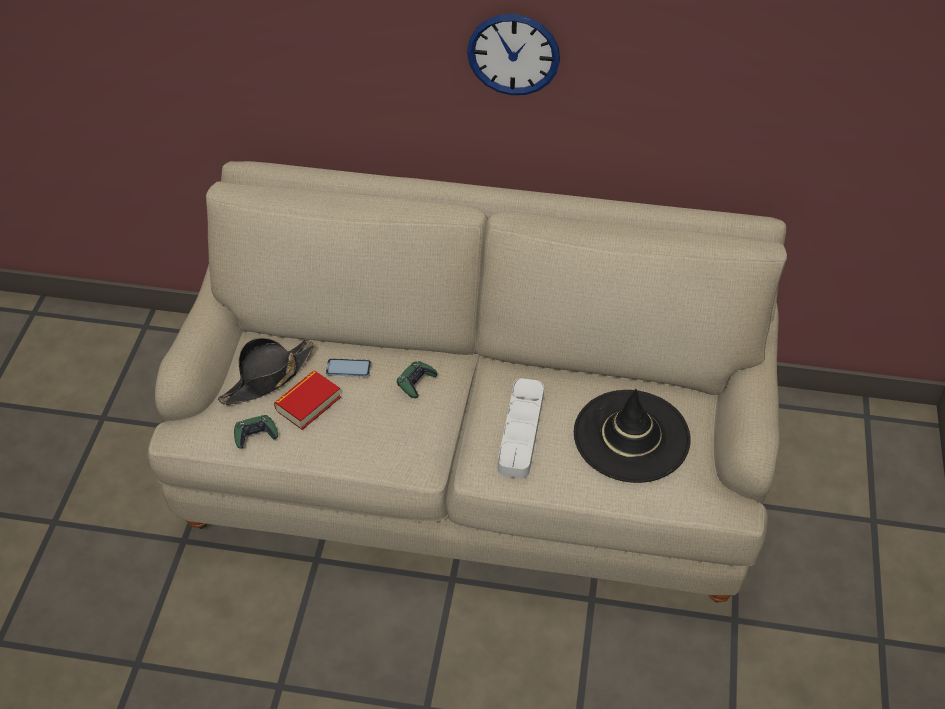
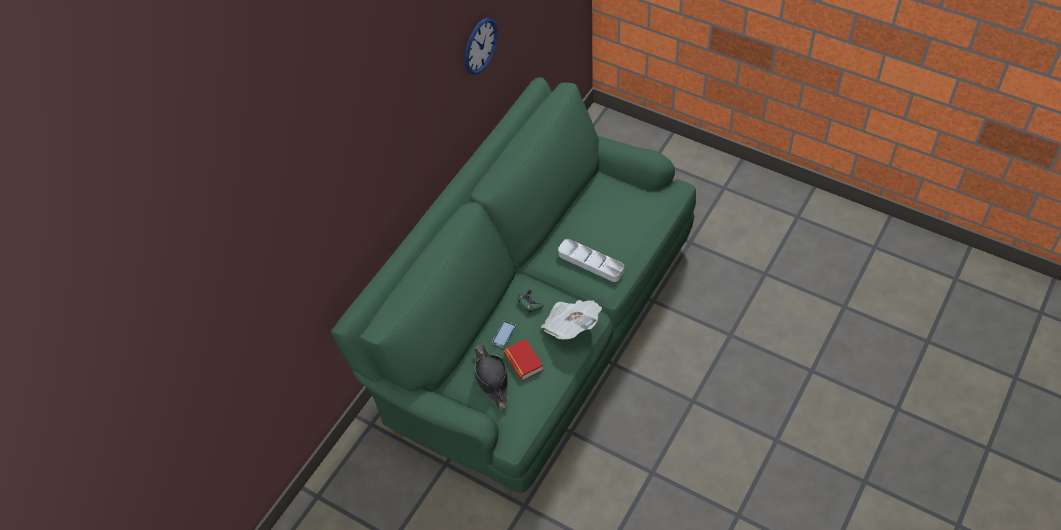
camera: 65 degrees left, 5 degrees up
(255, 434) = (536, 396): green game controller -> none
(393, 441) = (571, 326): none -> newspaper
(473, 463) = (535, 328): beige sofa -> green sofa
(513, 54) = (425, 116): wall clock -> wall clock (480, 46)
(631, 436) = (616, 214): black hat -> none

